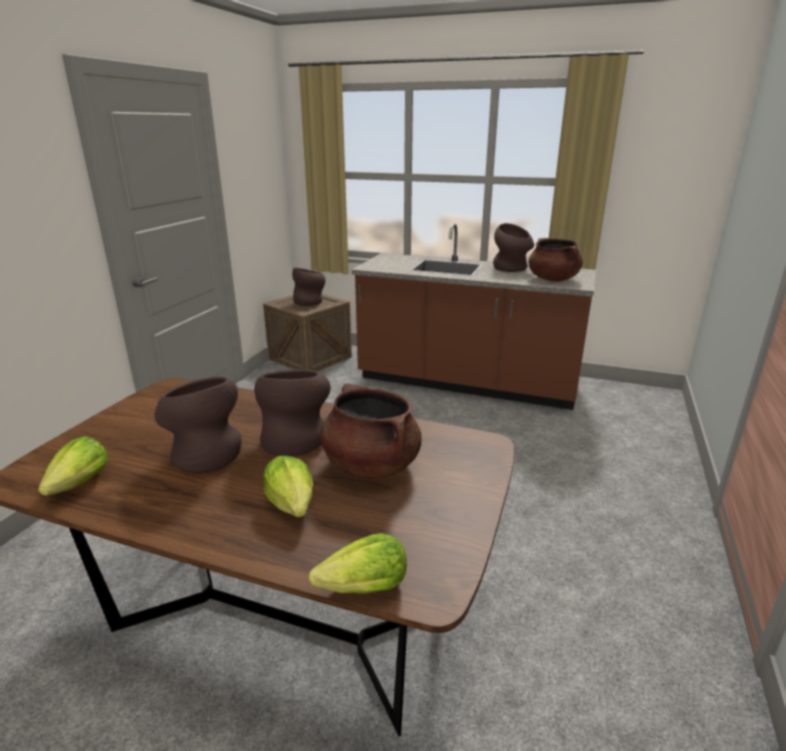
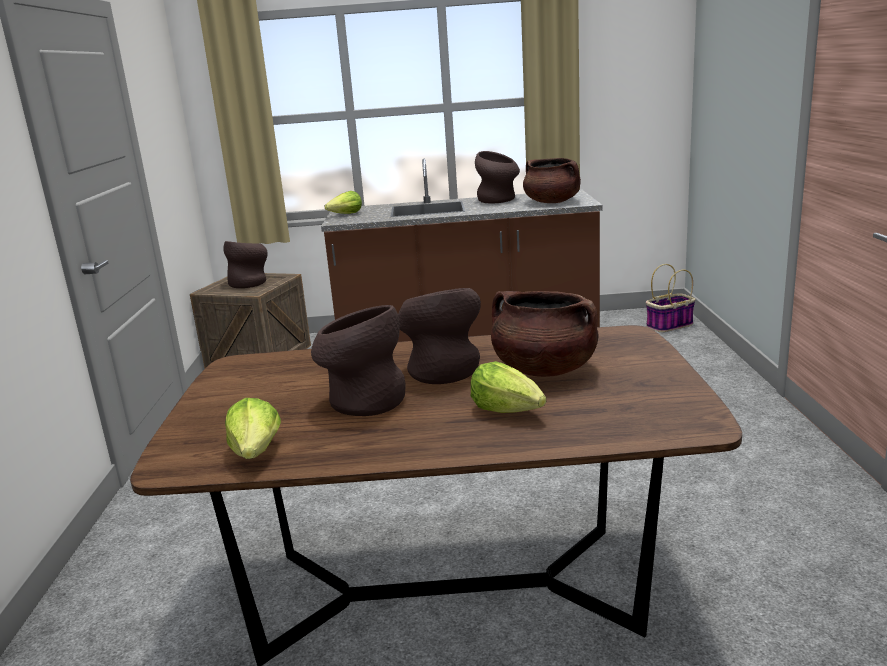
camera: 20 degrees left, 5 degrees down
(364, 588) = (647, 439): lettuce -> lettuce (346, 214)
(653, 409) = (669, 326): none -> basket

